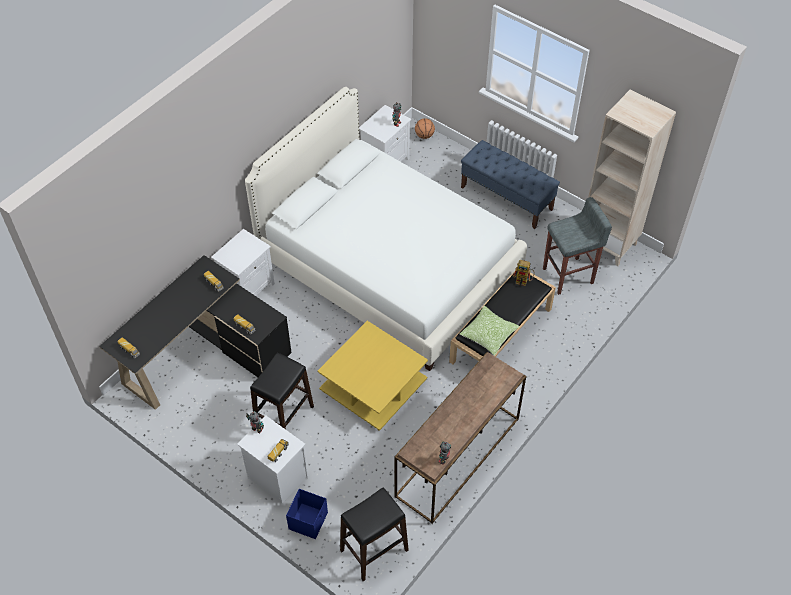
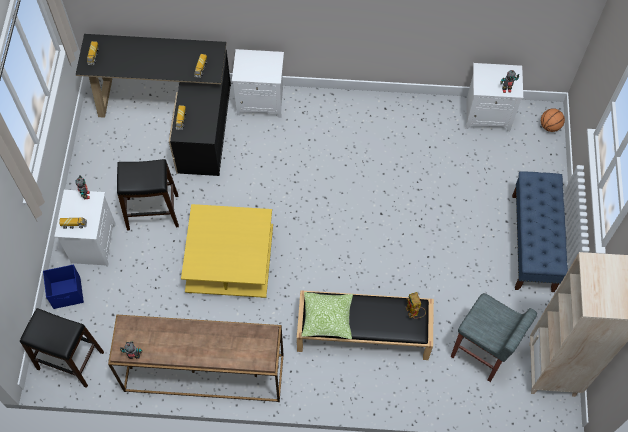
camera: 55 degrees right, 10 degrees up
(389, 266) = (370, 192): white bed -> none

